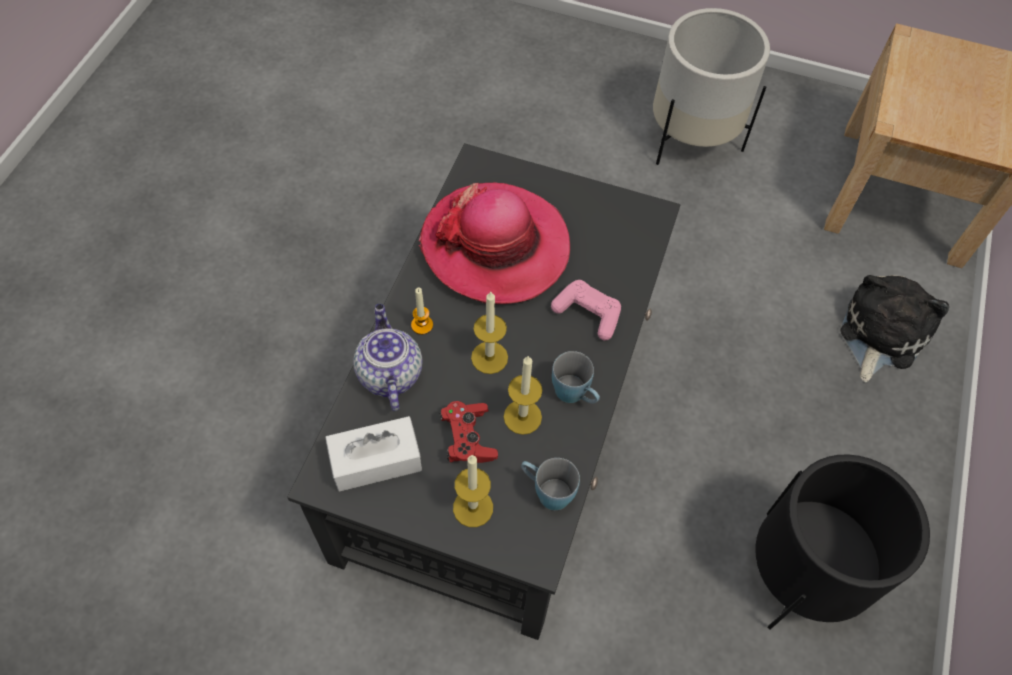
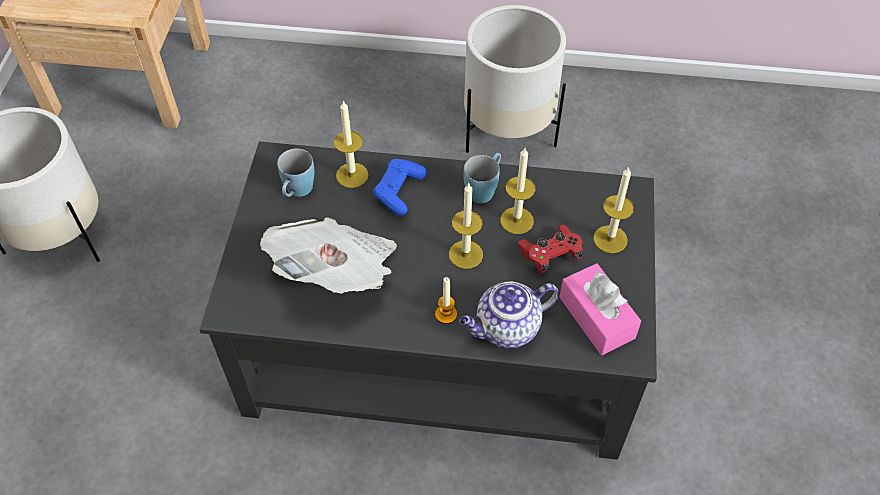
camera: 100 degrees left, 5 degrees down
(376, 461) = (596, 317): white tissue box -> pink tissue box
(496, 246) = (337, 273): hat -> newspaper
(546, 491) = (577, 194): blue mug -> blue mug (297, 192)
(587, 314) = (399, 191): pink game controller -> blue game controller
(618, 275) = (352, 175): none -> candle
(802, 573) = (508, 130): black planter -> white planter
(880, 334) = (286, 90): plush toy -> none

